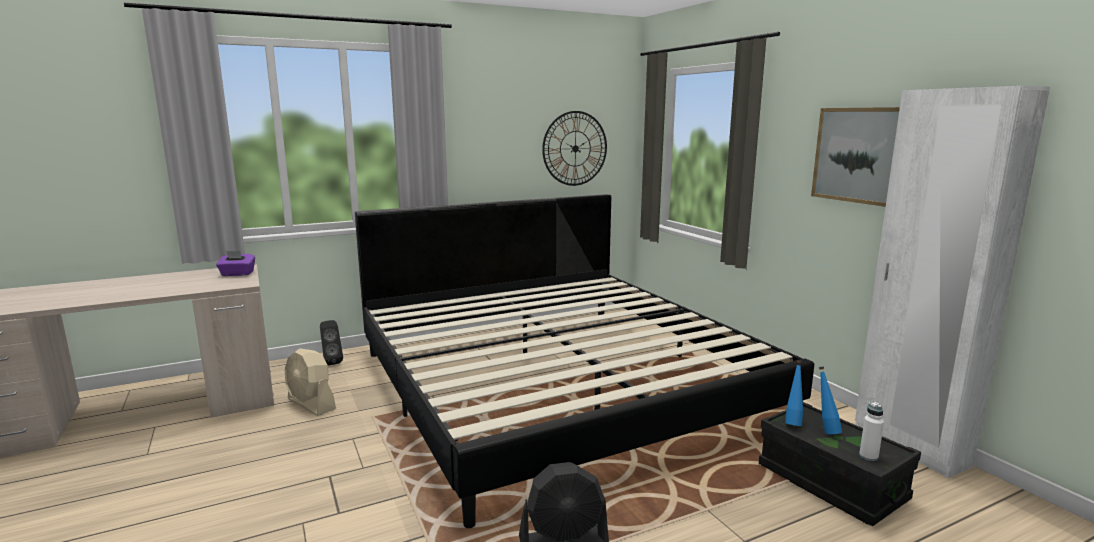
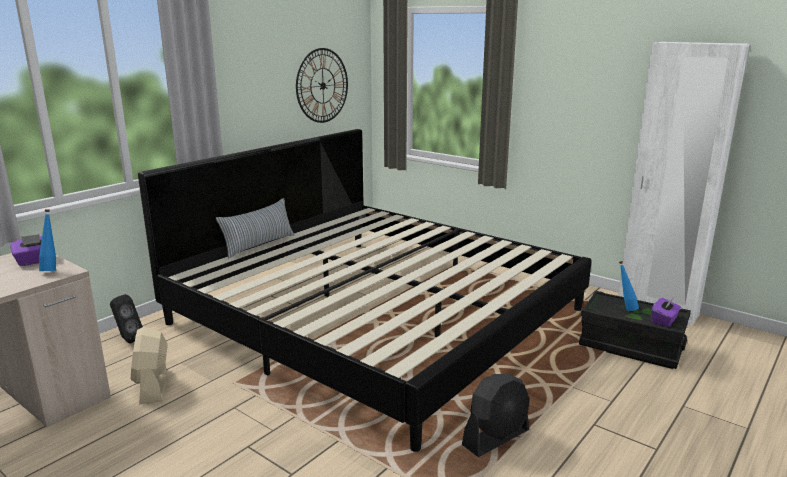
camera: 25 degrees left, 5 degrees up
(311, 404) = (153, 386): beige fan -> beige fan turned 60 degrees clockwise
(472, 296) = (259, 245): none -> pillow
(793, 422) = (601, 307): blue bottle -> blue bottle (52, 270)
(859, 155) = (603, 90): picture -> none
(868, 456) = (664, 321): white bottle -> purple tissue box

